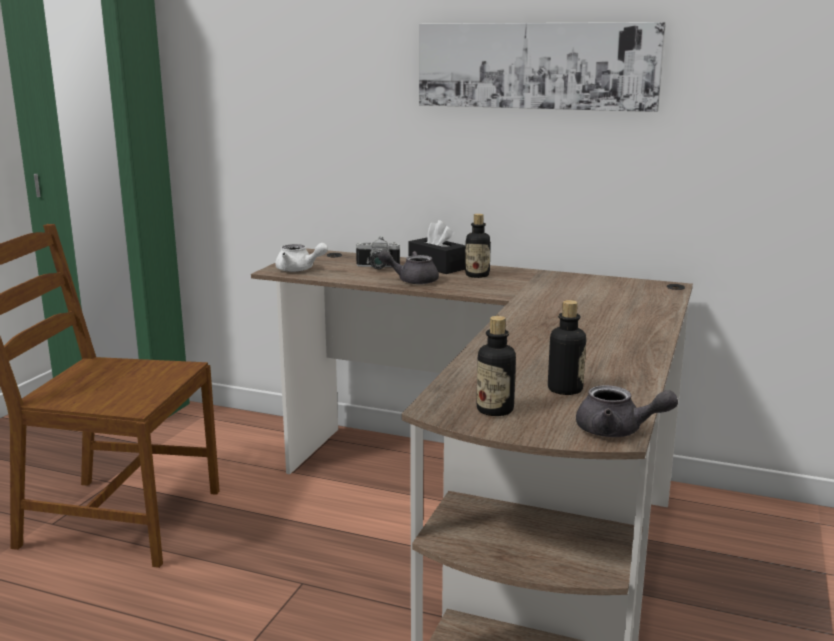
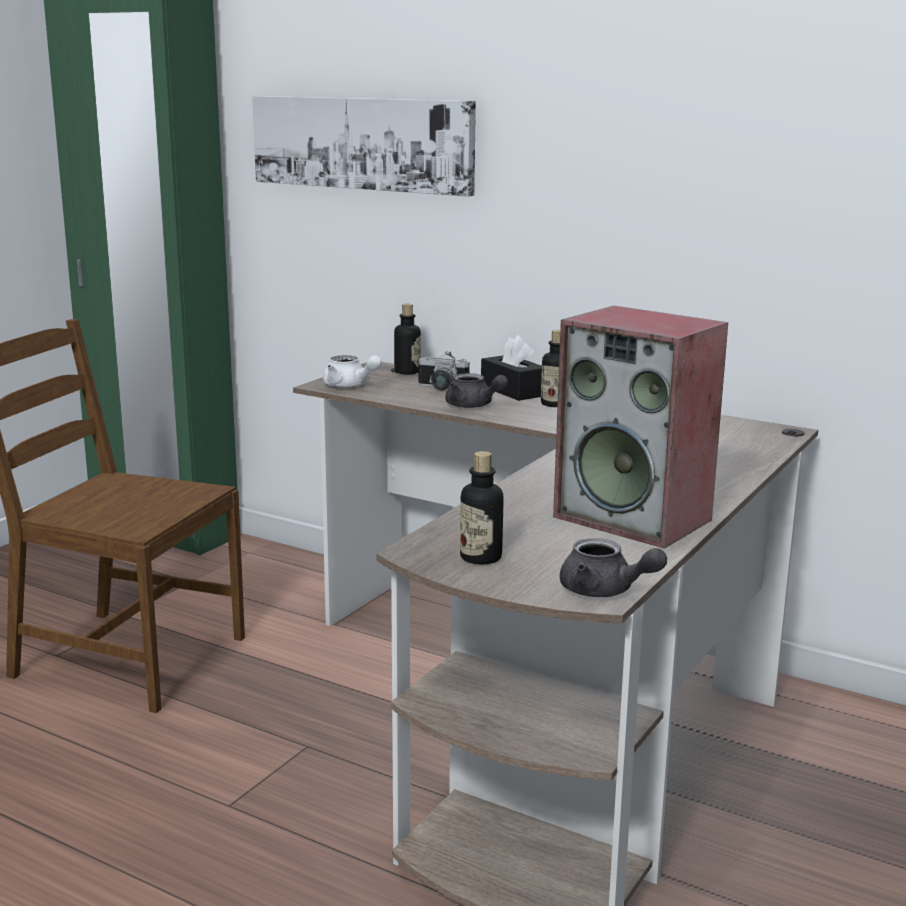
camera: 10 degrees right, 0 degrees up
(412, 280) = (473, 406): grey teapot -> grey teapot turned 150 degrees counterclockwise
(536, 66) = (639, 153): picture -> picture (362, 143)
(565, 389) = (574, 542): bottle -> bottle (407, 372)
(601, 365) = (635, 518): none -> speaker

